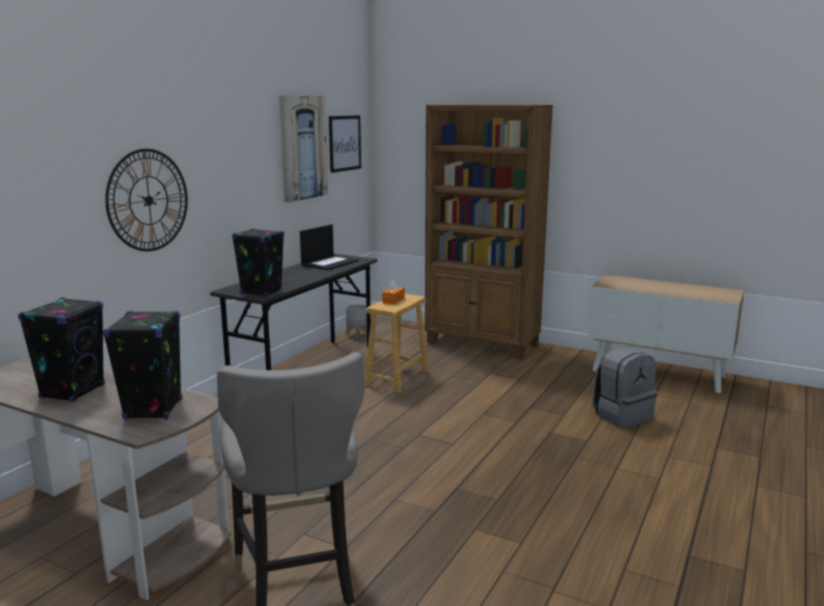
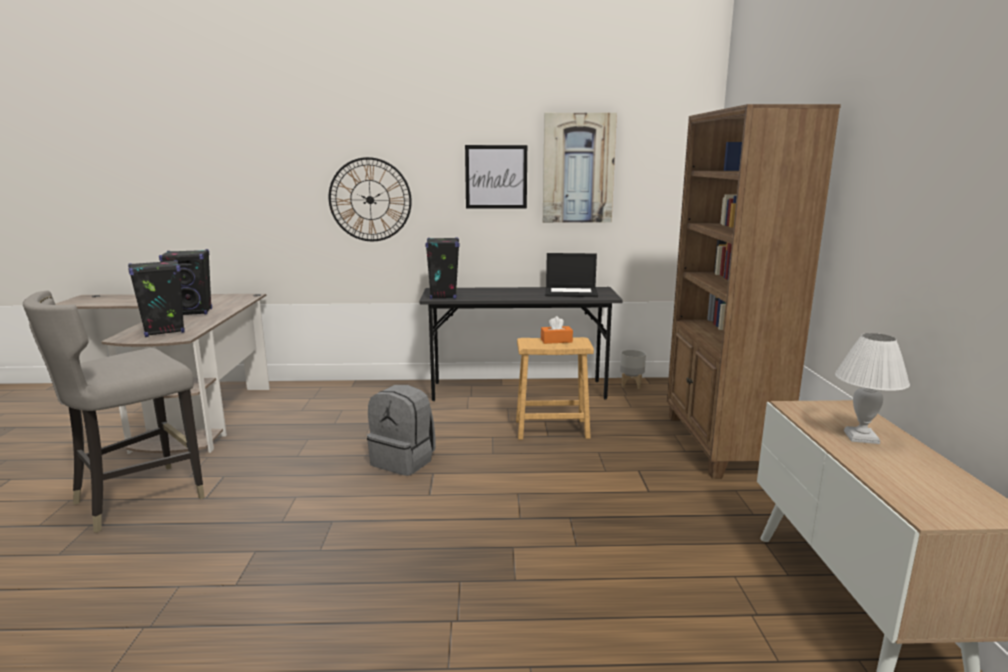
camera: 60 degrees right, 0 degrees up
(344, 143) = (657, 168): picture -> picture (496, 177)
(622, 415) = (627, 595): grey backpack -> grey backpack (404, 461)
(650, 286) = (860, 437): none -> white table lamp

